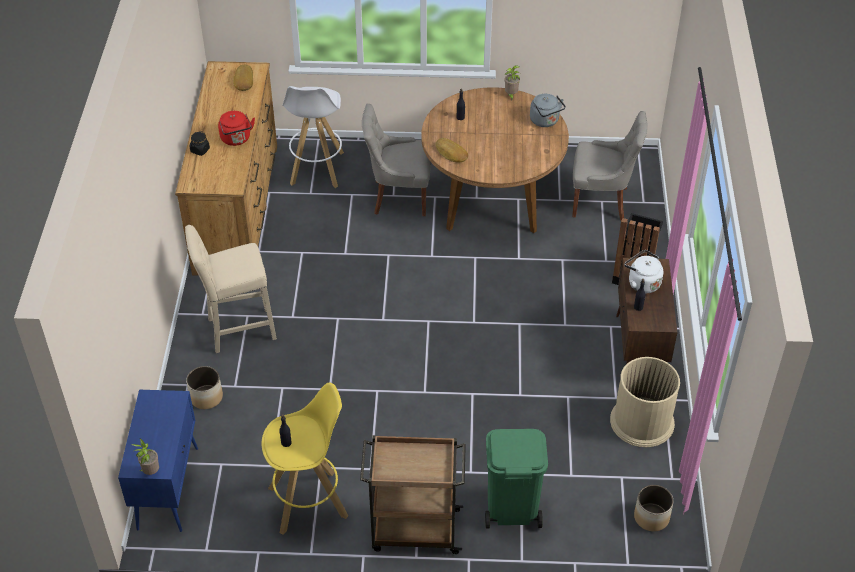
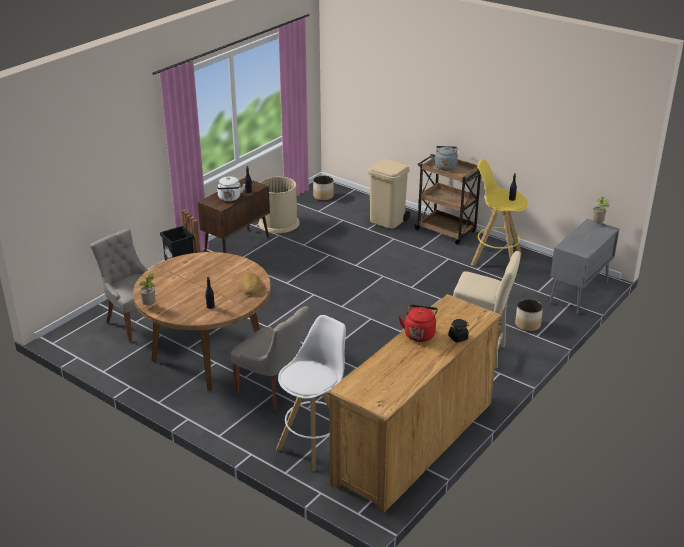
camera: 145 degrees left, 15 degrees down
(168, 487) = (578, 293): blue cabinet -> grey cabinet
(243, 80) = (369, 383): bread -> none
(511, 508) = (387, 221): green trash can -> beige trash can
(545, 121) = (155, 279): grey kettle -> grey kettle (445, 166)

